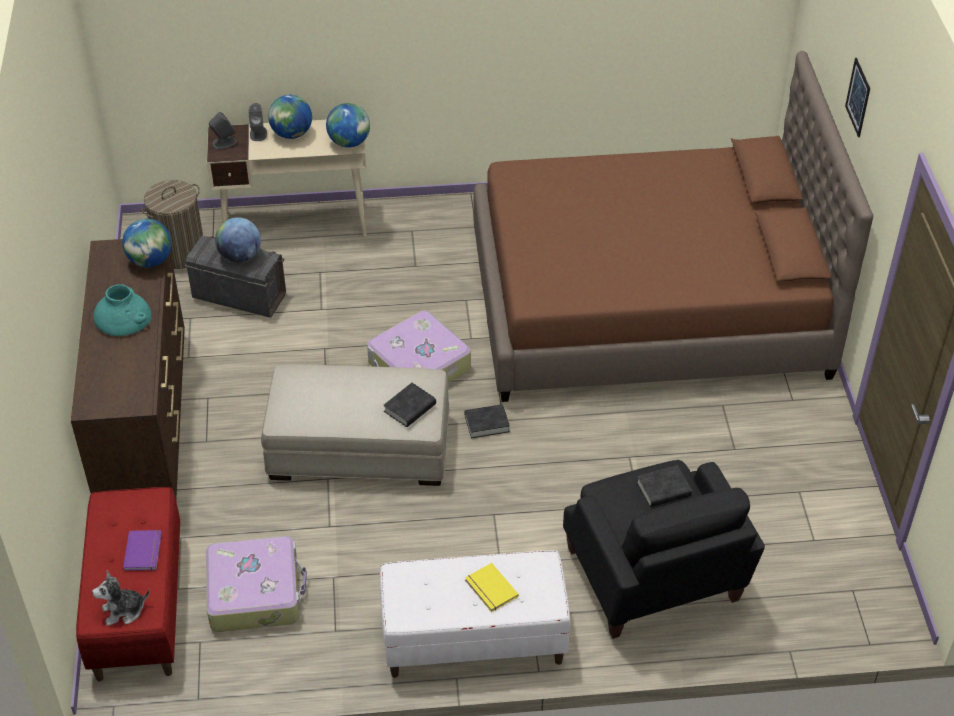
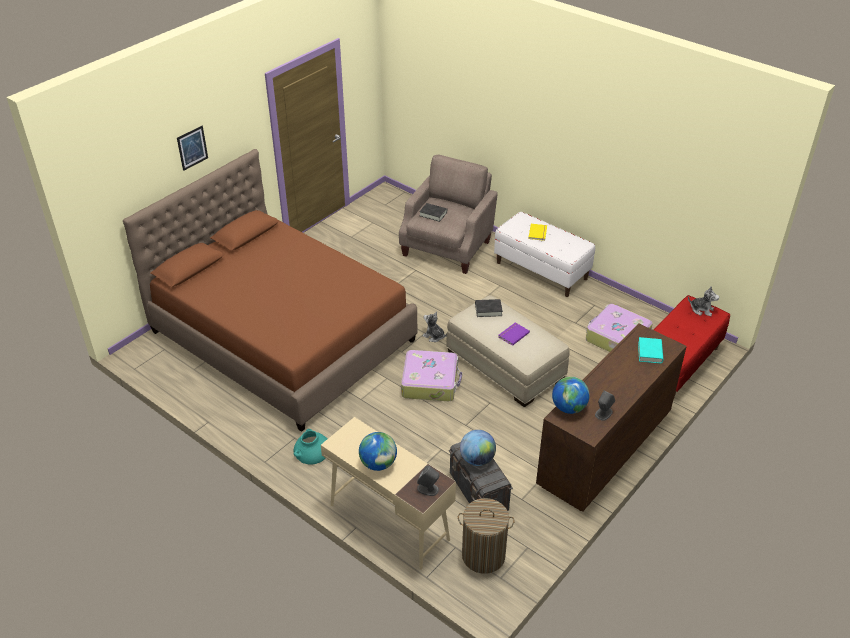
camera: 135 degrees left, 5 degrees down
(110, 381) = (650, 352): none -> turquoise book
(123, 317) = (614, 383): turquoise vase -> turquoise vase (312, 450)
(144, 551) = (674, 326): purple book -> purple book (513, 334)
(258, 133) = (398, 480): grey speaker -> grey speaker (603, 413)
(349, 142) = (353, 430): globe -> none
(487, 423) = (434, 336): black book -> plush toy
(654, 579) = (448, 247): black armchair -> beige armchair

